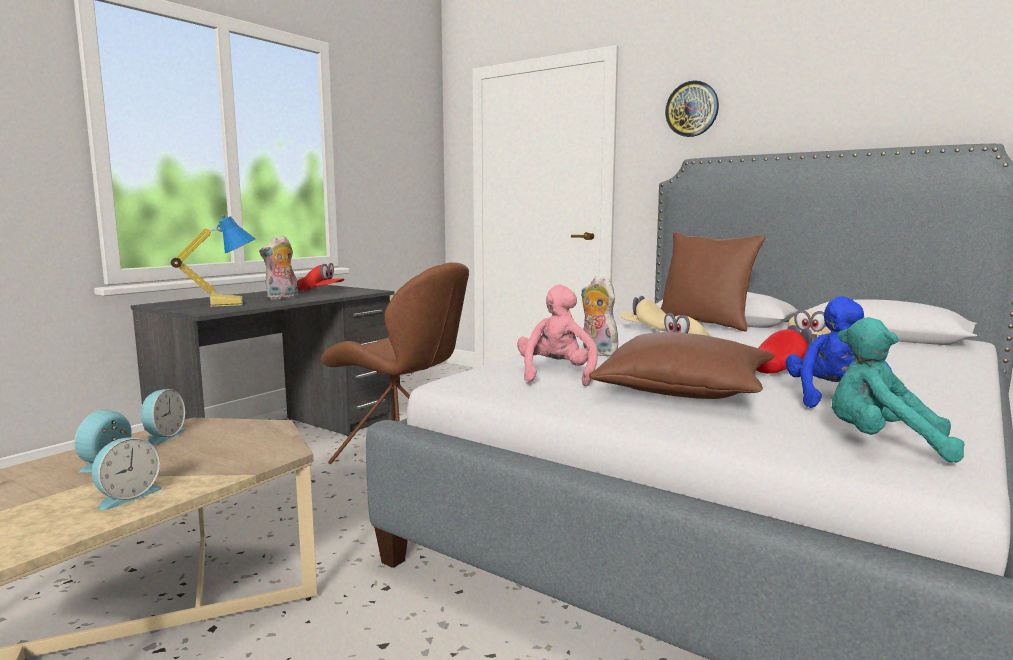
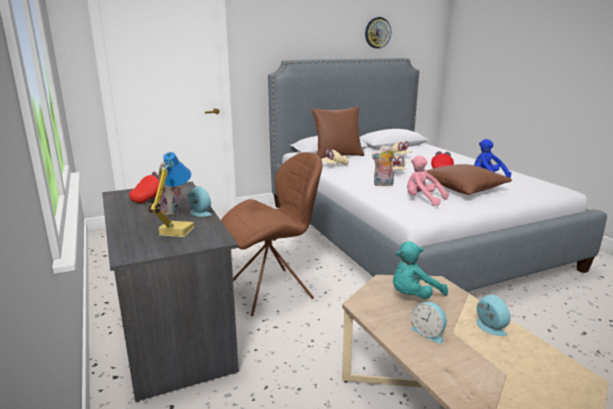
camera: 60 degrees left, 10 degrees up
(162, 436) = (382, 315): alarm clock -> alarm clock (198, 213)
(692, 109) = (277, 28): wall clock -> wall clock (377, 32)
(882, 445) = (537, 187): turquoise plush toy -> turquoise plush toy (413, 296)

